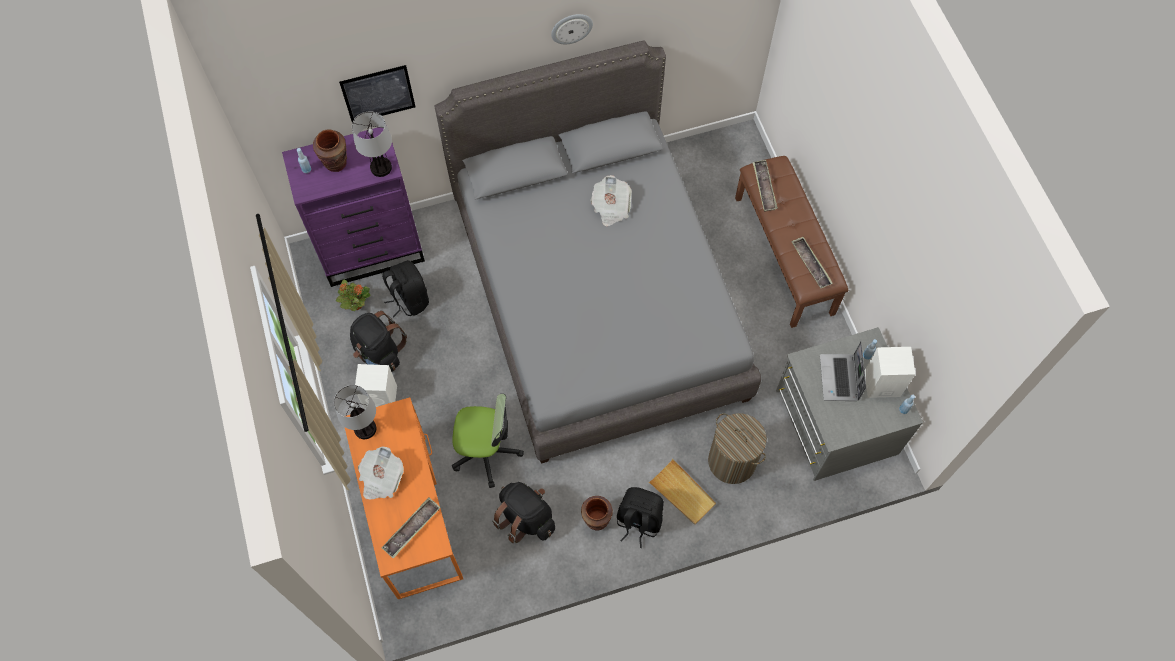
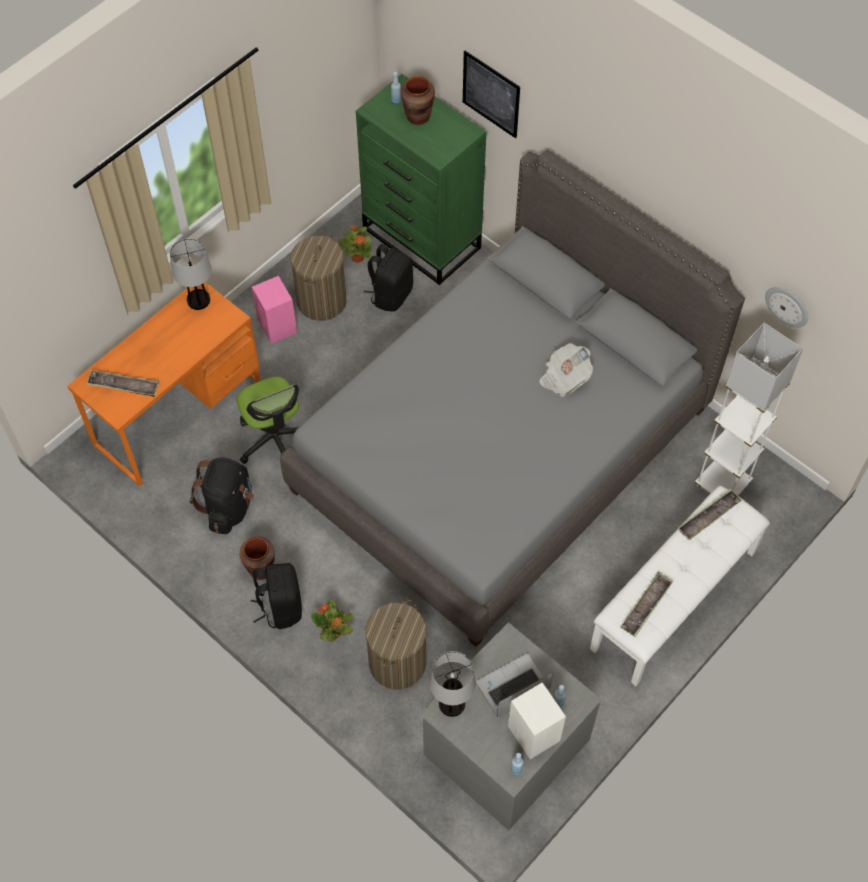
camera: 60 degrees right, 5 degrees down
(373, 250) = (422, 239): purple dresser -> green dresser
(379, 352) = (321, 301): black backpack -> laundry basket
(380, 167) = (437, 150): table lamp -> table lamp (451, 703)
(381, 397) = (277, 327): white speaker -> pink speaker
(381, 478) = (158, 337): newspaper -> none
(571, 28) = (668, 191): wall clock -> wall clock (787, 306)
(682, 493) = (334, 633): beige tray -> potted plant
(713, 174) = (722, 484): none -> white floor lamp
(784, 255) = (674, 601): brown bench -> white bench

